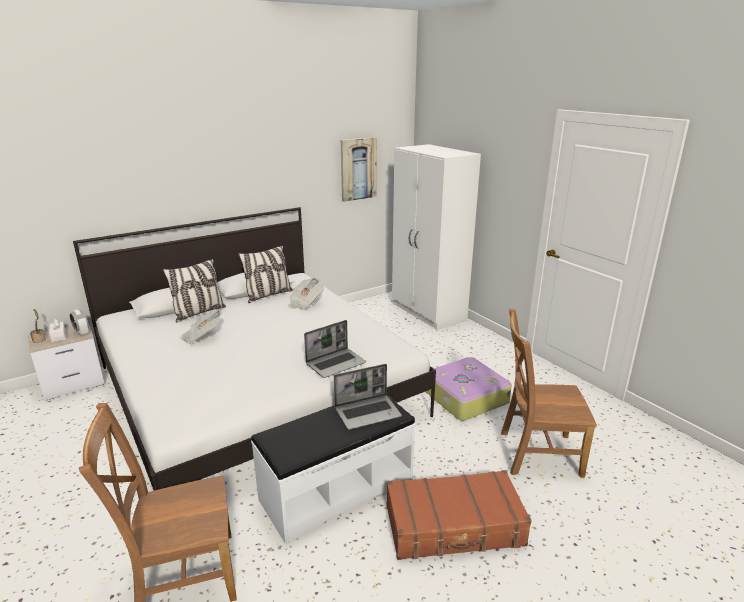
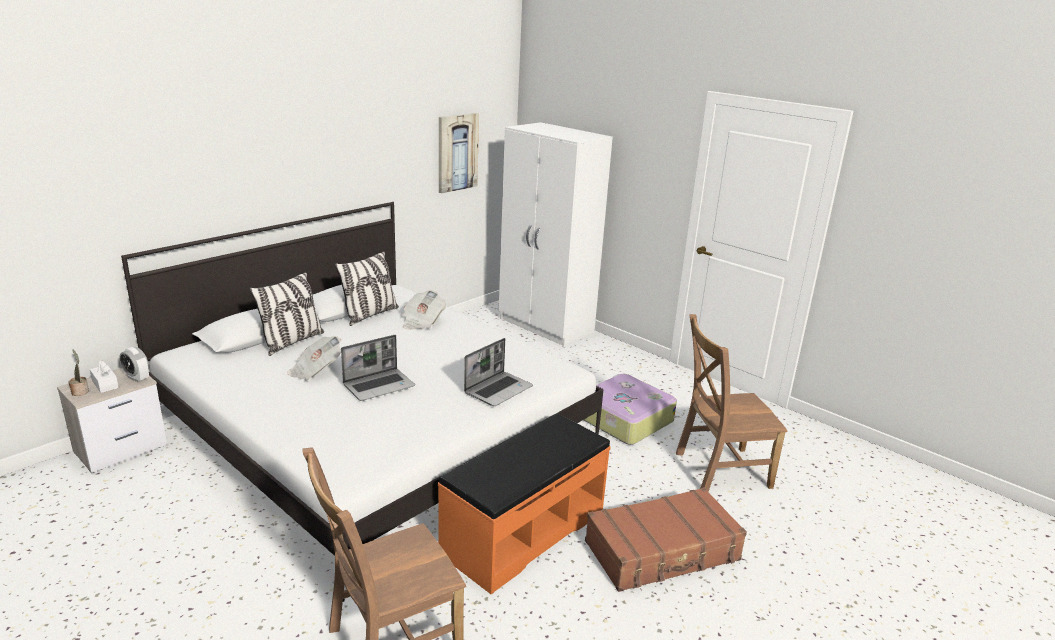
camera: 15 degrees left, 0 degrees up
(336, 489) = (523, 532): white bench -> orange bench
(368, 412) = (558, 439): laptop -> laptop (379, 385)

